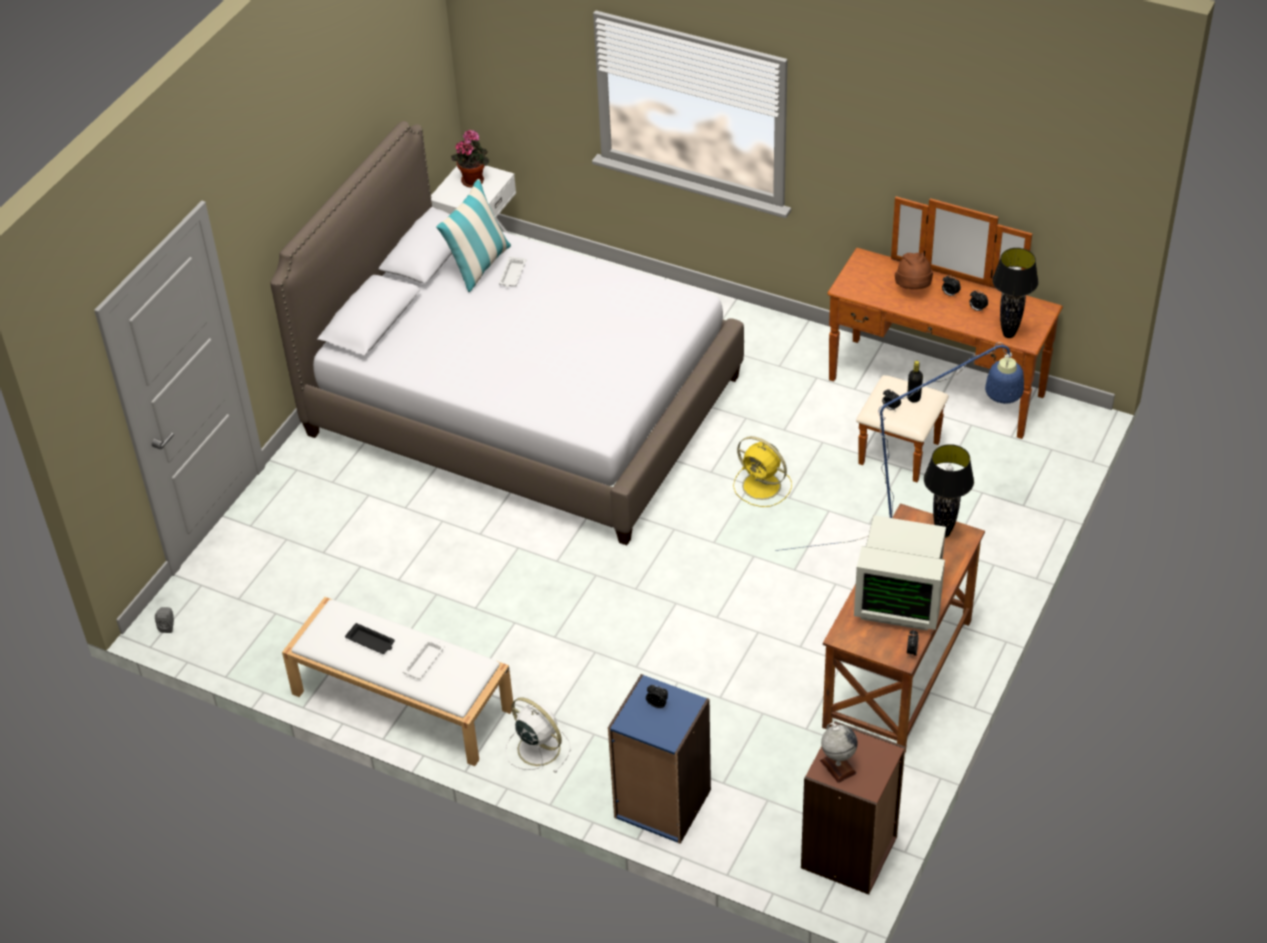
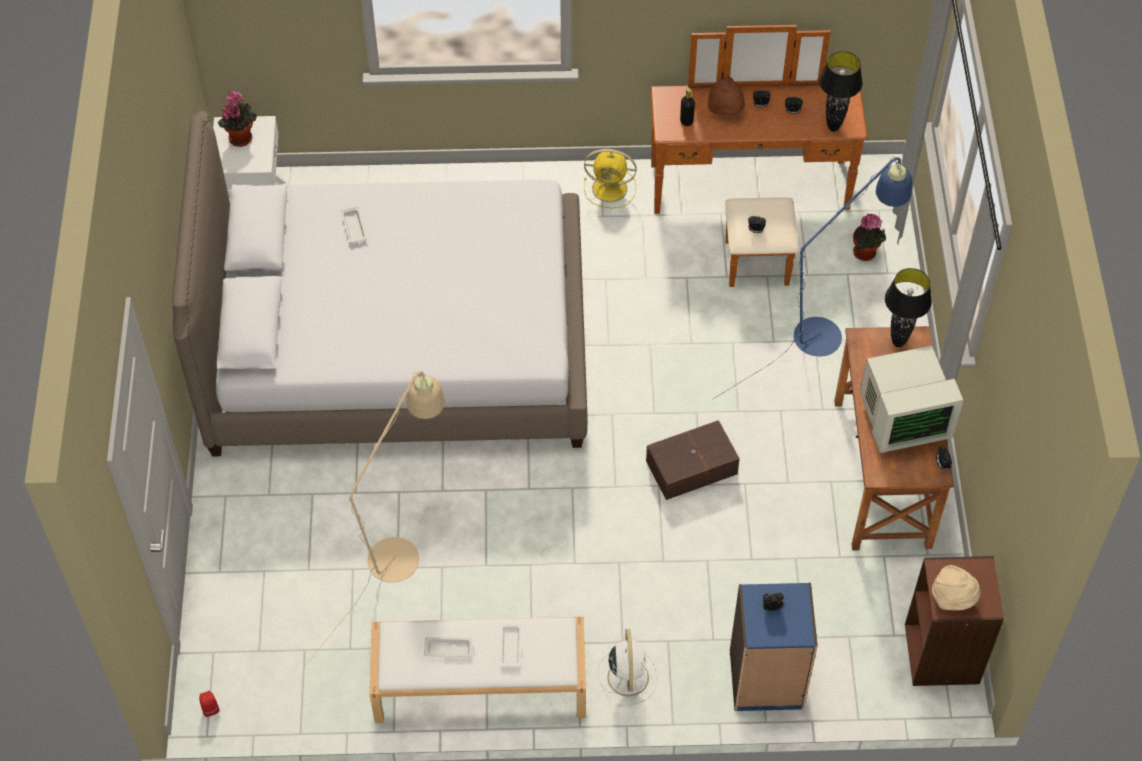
camera: 30 degrees left, 10 degrees up
(168, 626) = (210, 708): grey speaker -> red speaker
(371, 641) = (449, 649): black tray -> white tray
(412, 566) = (401, 549): none -> beige floor lamp
(479, 266) = (316, 230): pillow -> none
(537, 747) = (628, 675): white fan -> white fan turned 75 degrees clockwise
(716, 598) = (690, 466): none -> brown storage box
(763, 486) = (663, 341): yellow fan -> yellow fan (611, 189)
(837, 766) = (953, 598): globe -> beige hat
(913, 398) = (769, 213): black bottle -> black bottle (686, 121)
(1012, 482) = (866, 254): none -> potted plant

